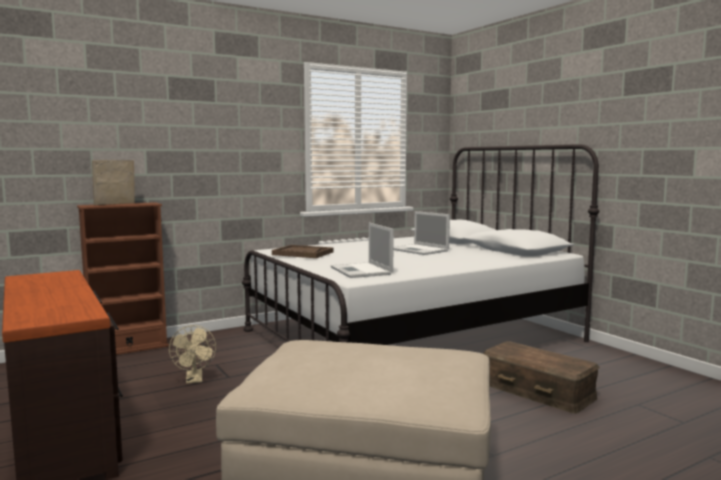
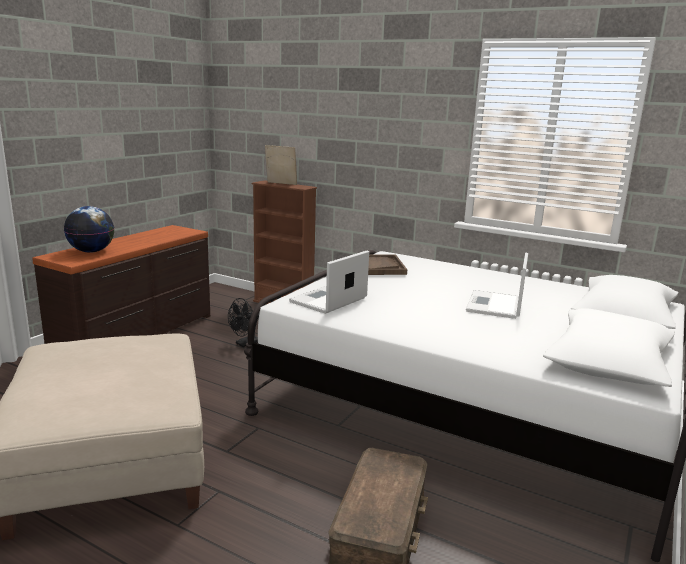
camera: 60 degrees right, 10 degrees up
(52, 307) = (91, 251): none -> globe
(194, 380) = (245, 344): beige fan -> black fan

